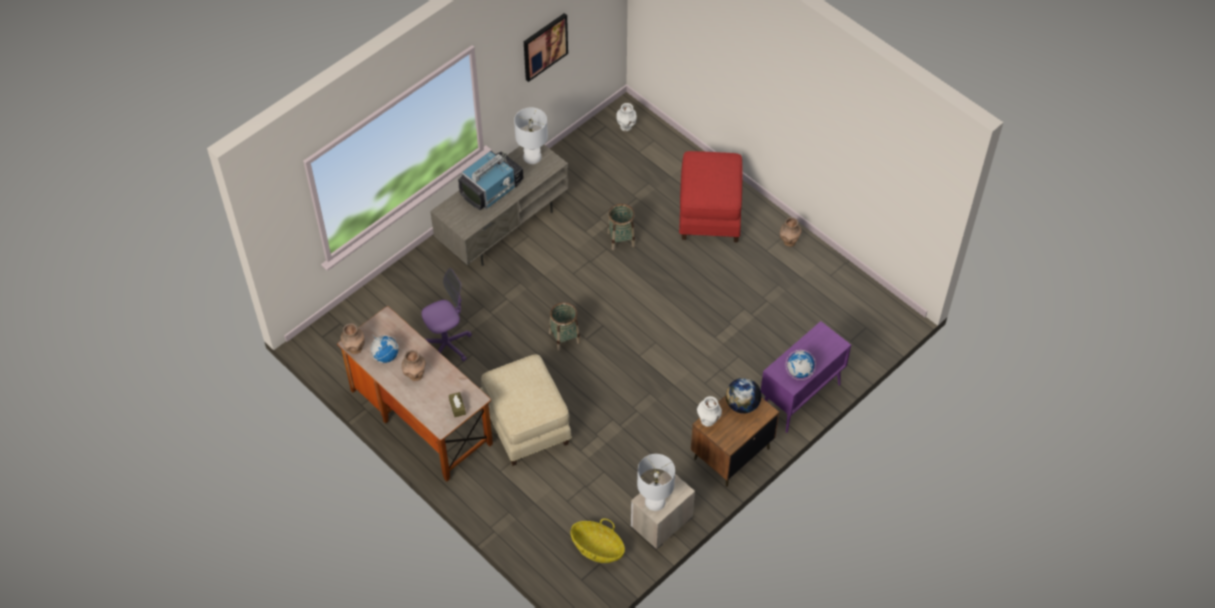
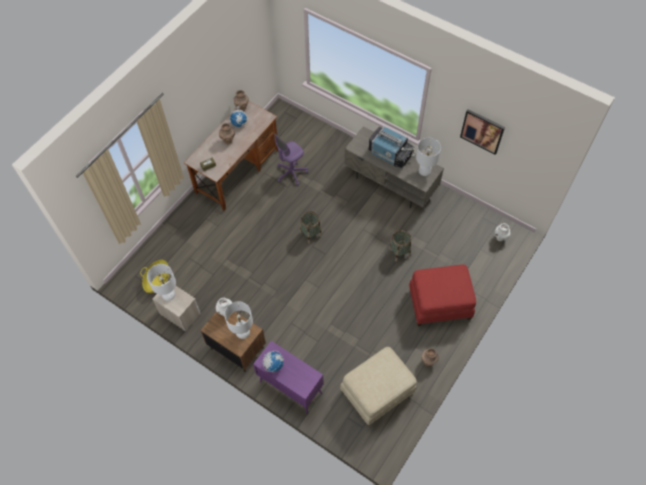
camera: 80 degrees right, 5 degrees up
(447, 345) = (291, 173): purple office chair -> purple office chair turned 90 degrees clockwise
(526, 423) = (242, 226): beige ottoman -> beige ottoman (377, 392)
(742, 405) = (242, 332): globe -> white table lamp

